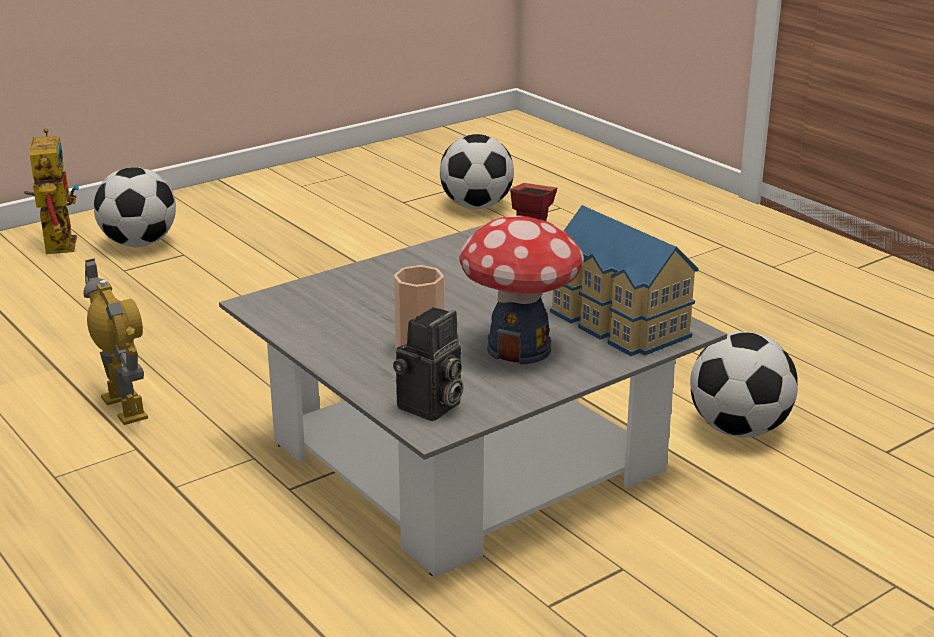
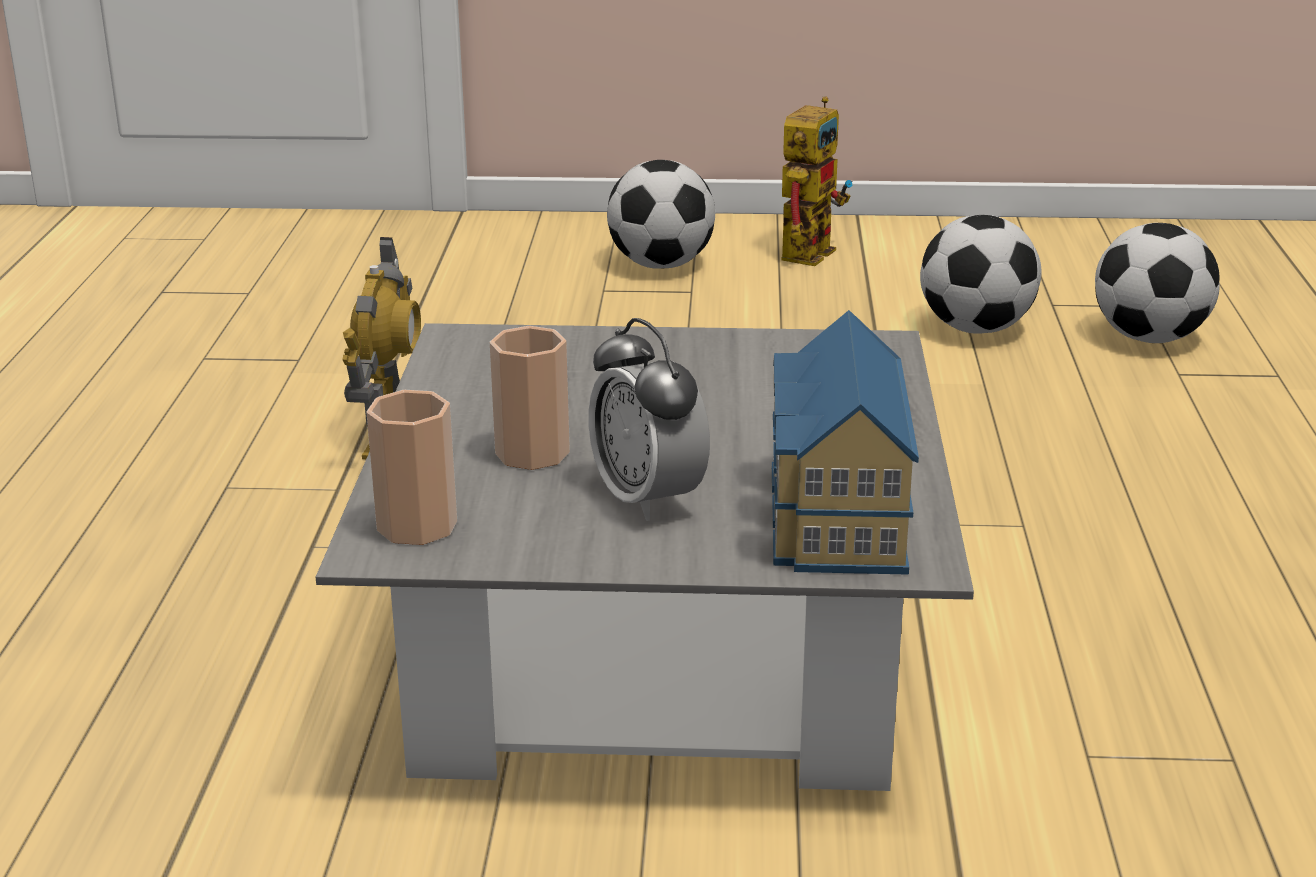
camera: 40 degrees right, 0 degrees up
(57, 241) = (581, 238): toy robot -> toy robot (808, 249)
(430, 408) = (417, 526): camera -> cup
(519, 348) = (648, 499): toy house -> alarm clock
(739, 429) = (1093, 786): football -> football (976, 329)

